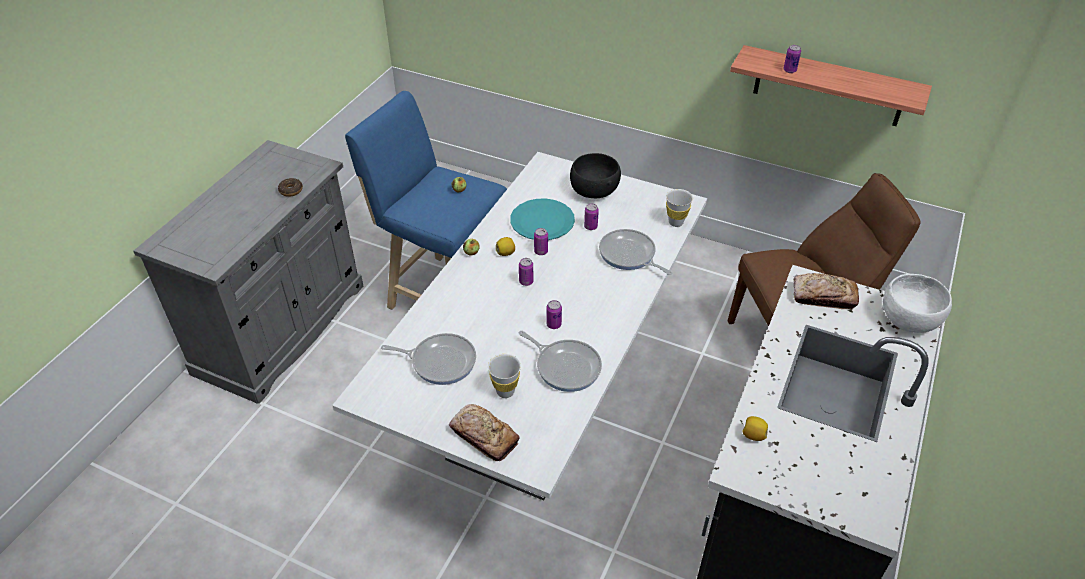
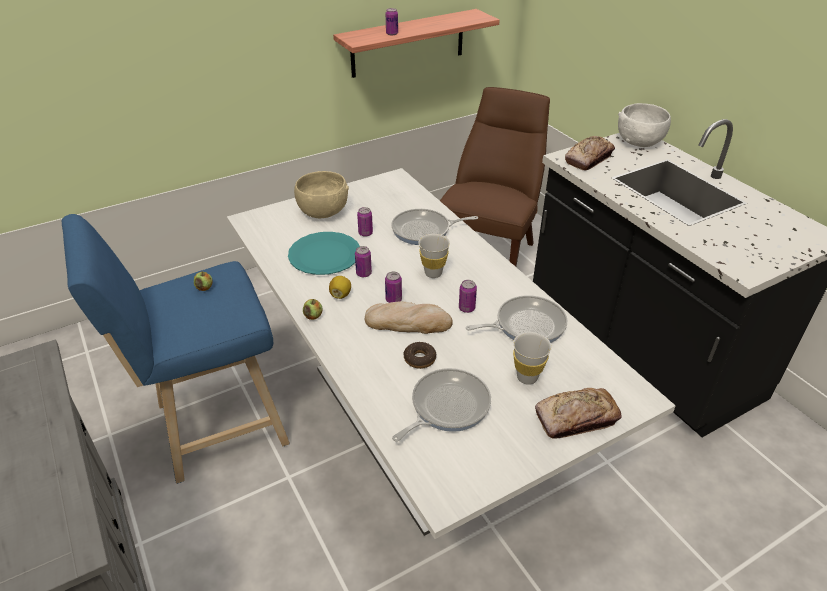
camera: 55 degrees left, 5 degrees down
(291, 190) = (37, 405): donut -> donut (419, 359)
(509, 301) = (408, 322): none -> bread
(593, 191) = (323, 212): black bowl -> beige bowl
(676, 222) = (412, 192): white cup -> white cup (433, 273)
(753, 435) = (712, 248): lemon -> none

